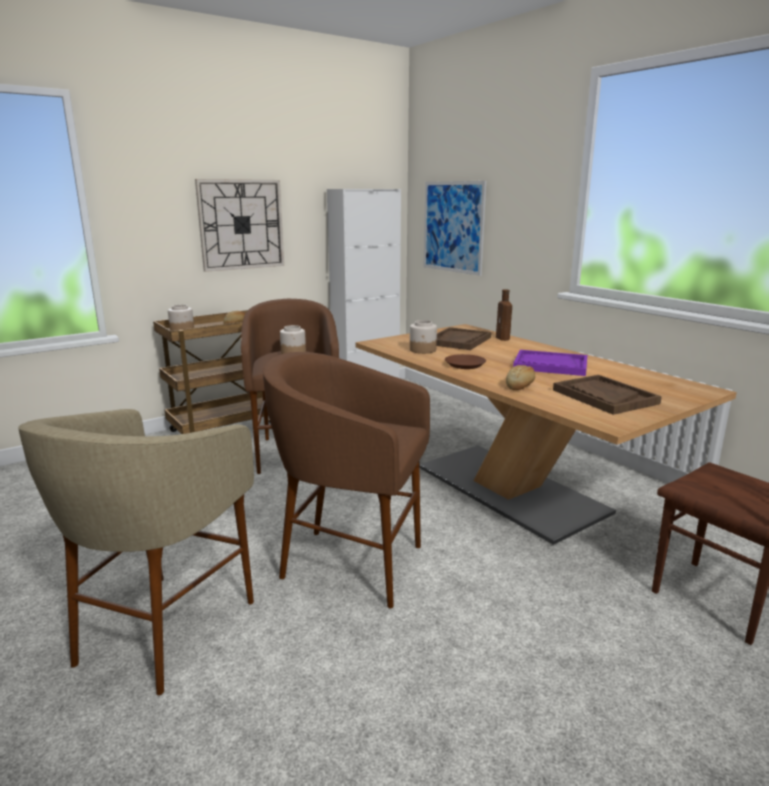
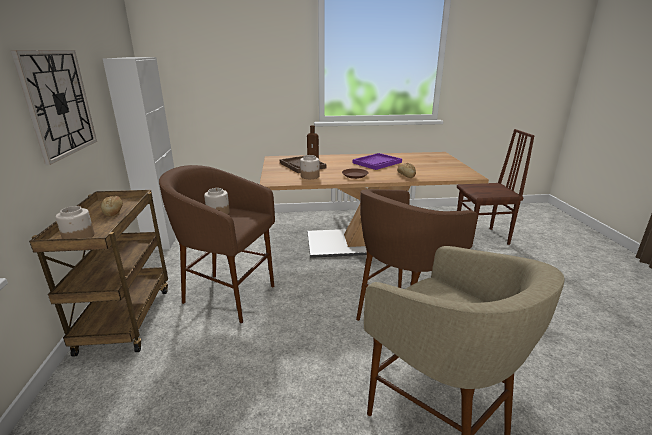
camera: 60 degrees left, 5 degrees up
(453, 227) = (203, 87): picture -> none
(604, 396) = (436, 167): brown tray -> none

